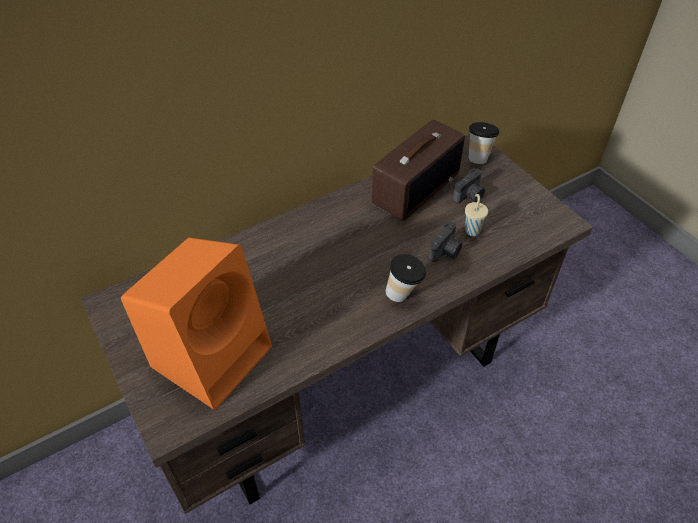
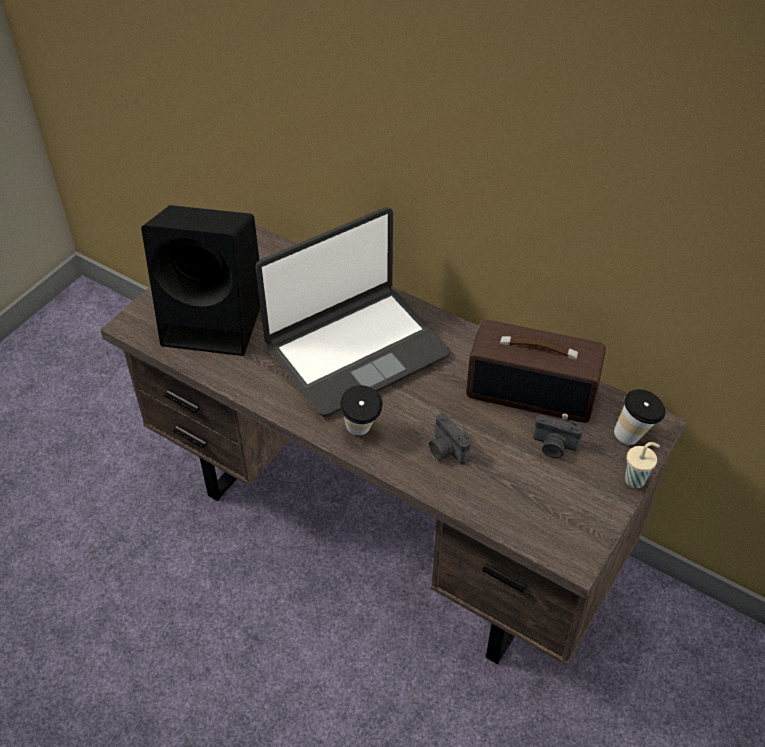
camera: 65 degrees right, 0 degrees up
(213, 354) = (216, 320): orange speaker -> black speaker
(314, 268) = (355, 350): none -> laptop
(446, 252) = (446, 450): camera -> camera turned 45 degrees clockwise
(472, 230) = (497, 464): beige cup -> beige cup (636, 480)

